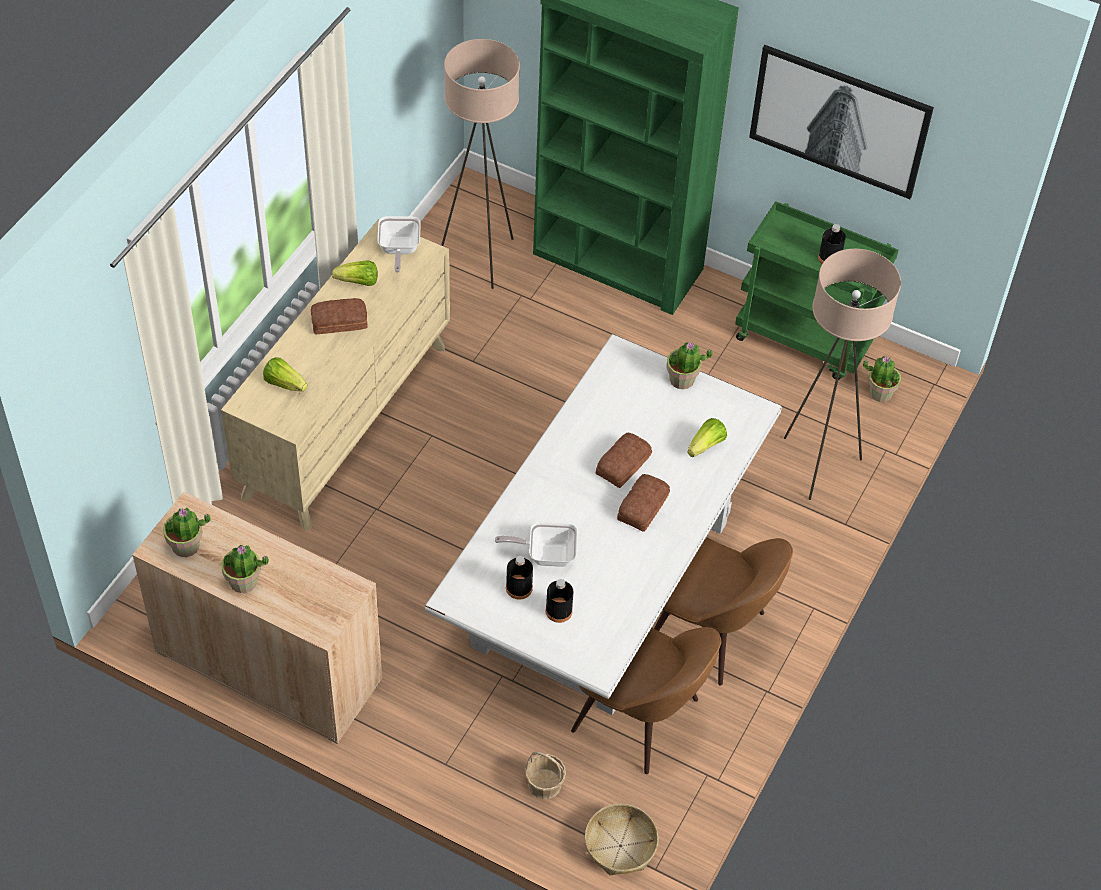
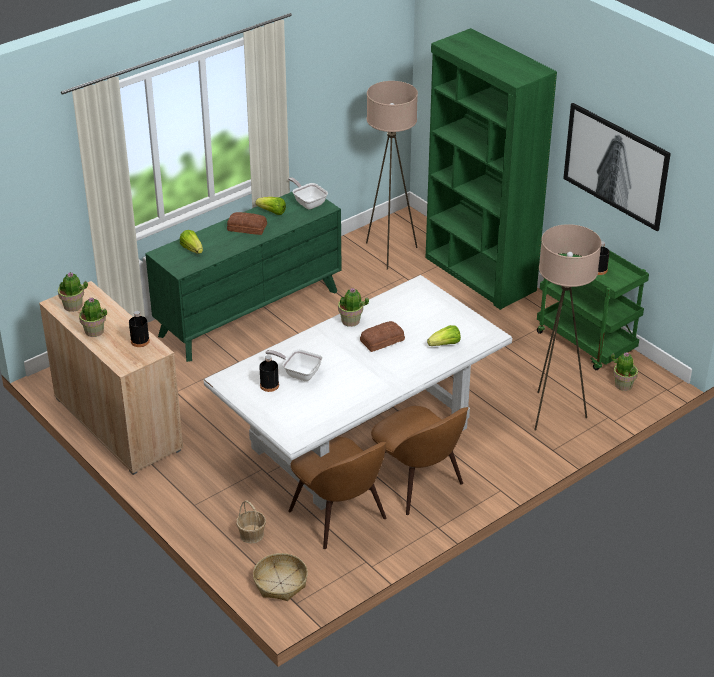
camera: 25 degrees right, 15 degrees down
(346, 419) = (250, 312): beige dresser -> green dresser
(398, 250) = (308, 203): frying pan -> frying pan turned 120 degrees clockwise
(559, 611) = (287, 404): black bottle -> black bottle (140, 341)
(641, 506) = (379, 365): bread -> none
(682, 380) = (452, 307): potted plant -> potted plant (351, 321)

